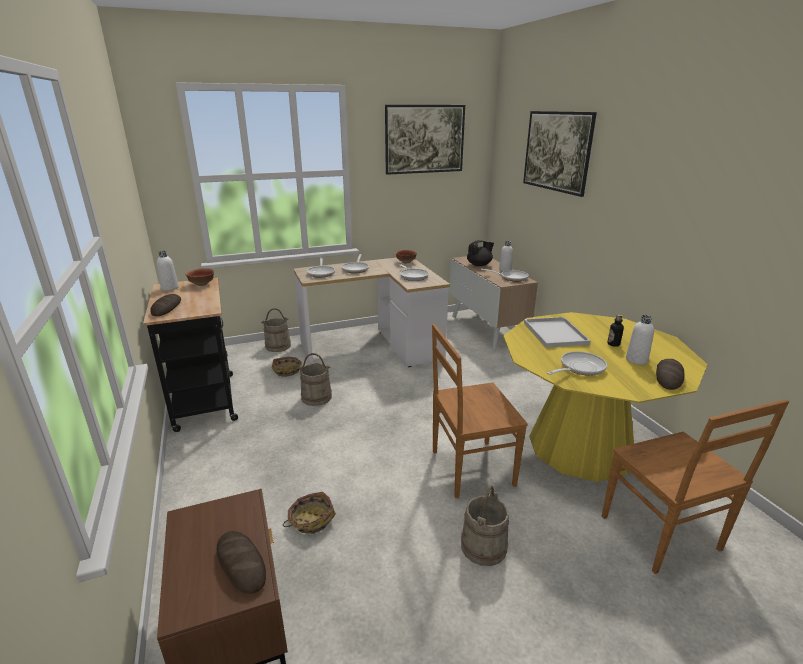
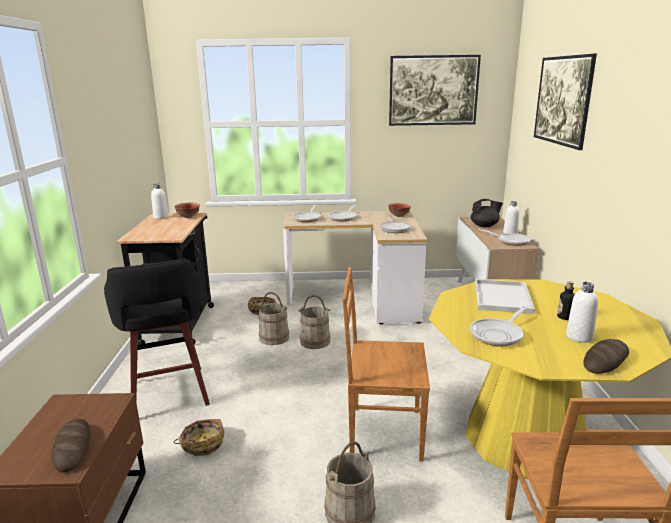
camera: 20 degrees right, 5 degrees down
(167, 308) = (144, 232): bread -> none
(242, 478) = (168, 394): none -> black stool
(278, 346) = (267, 287): beige bucket -> beige bucket (315, 341)
(579, 368) = (498, 334): frying pan -> frying pan turned 150 degrees clockwise

